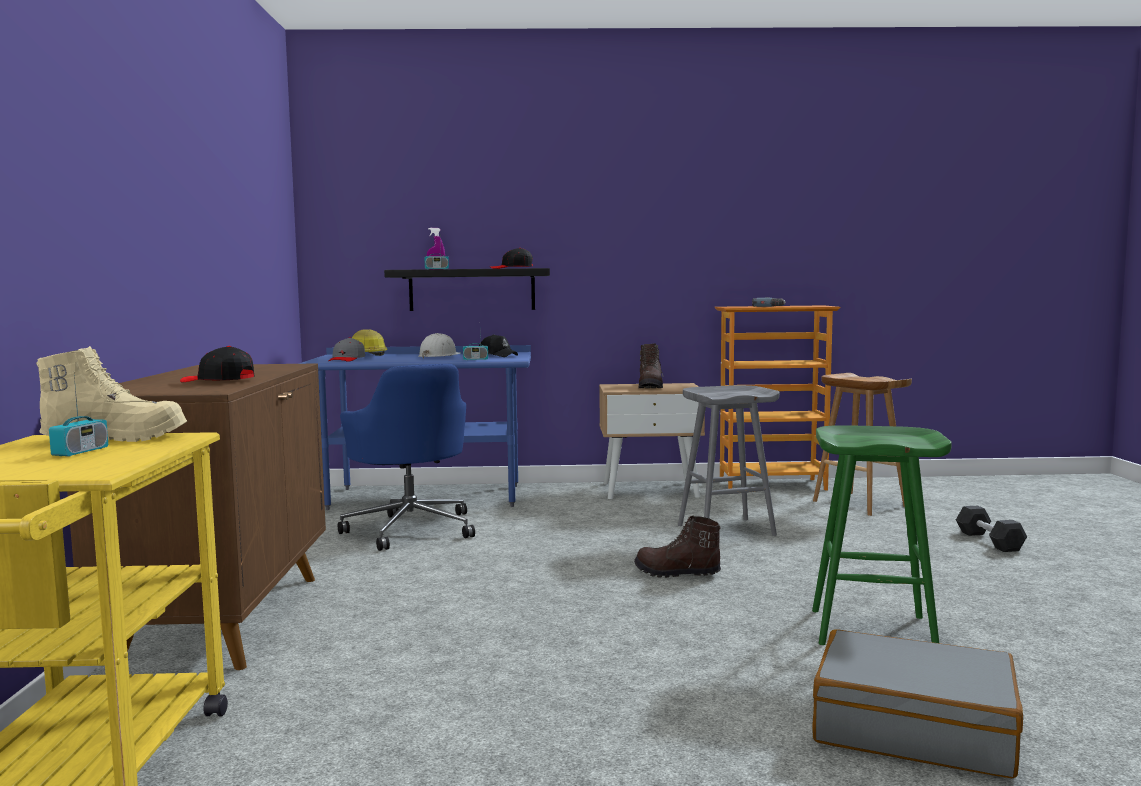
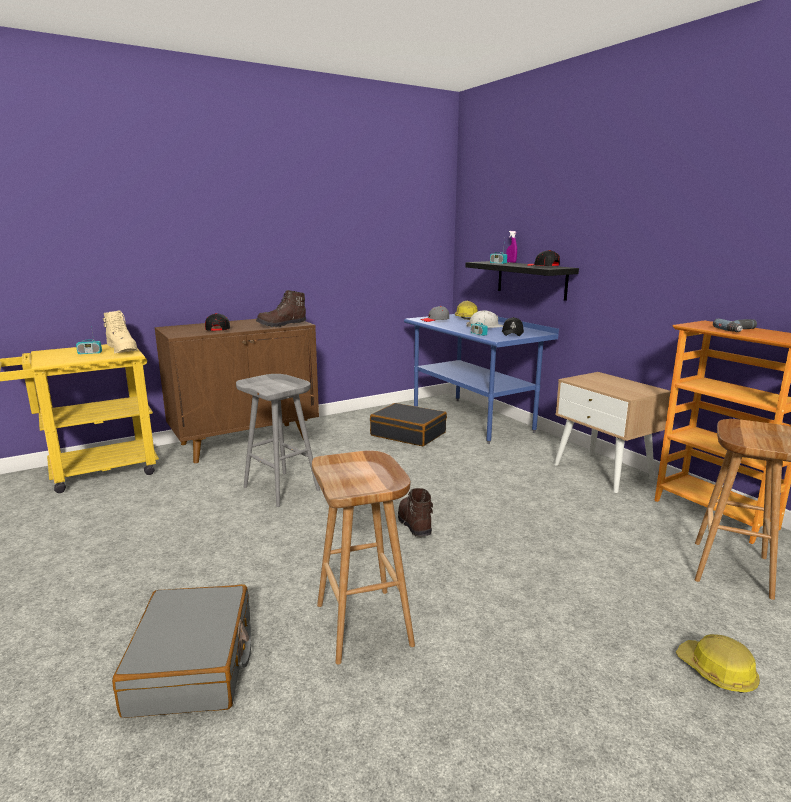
camera: 60 degrees right, 10 degrees up
(411, 528) = (408, 434): blue office chair -> black suitcase
(650, 386) = (615, 384): brown boot -> brown boot (282, 325)
(726, 530) = (540, 521): grey stool -> grey stool (282, 488)
(874, 630) = (365, 625): green stool -> brown stool
(989, 541) = (716, 672): black dumbbell -> hard hat

